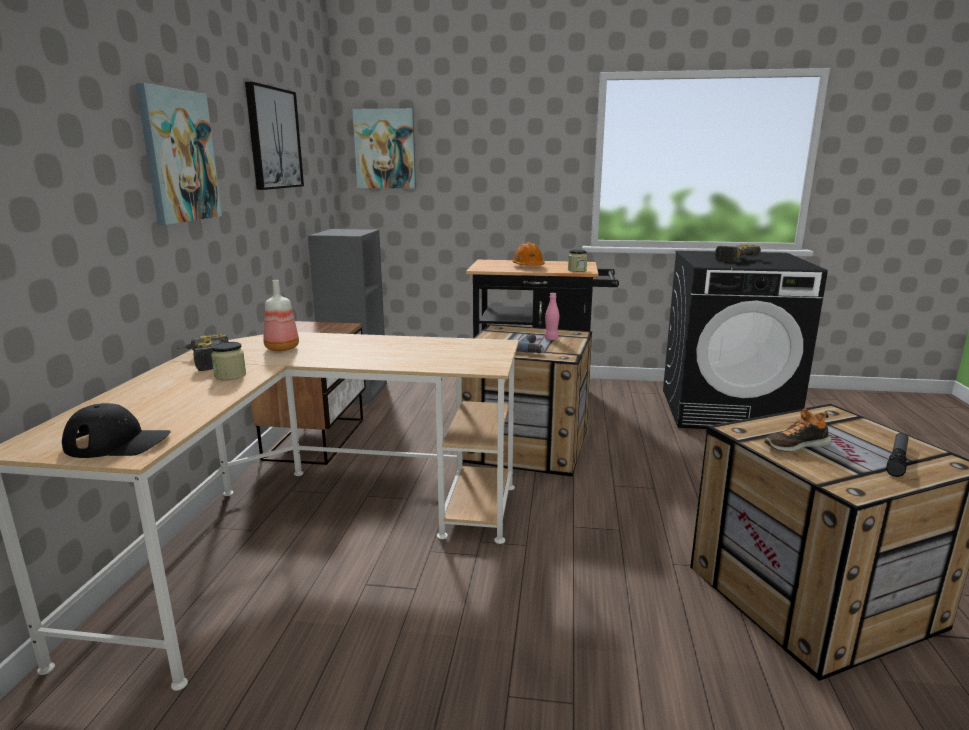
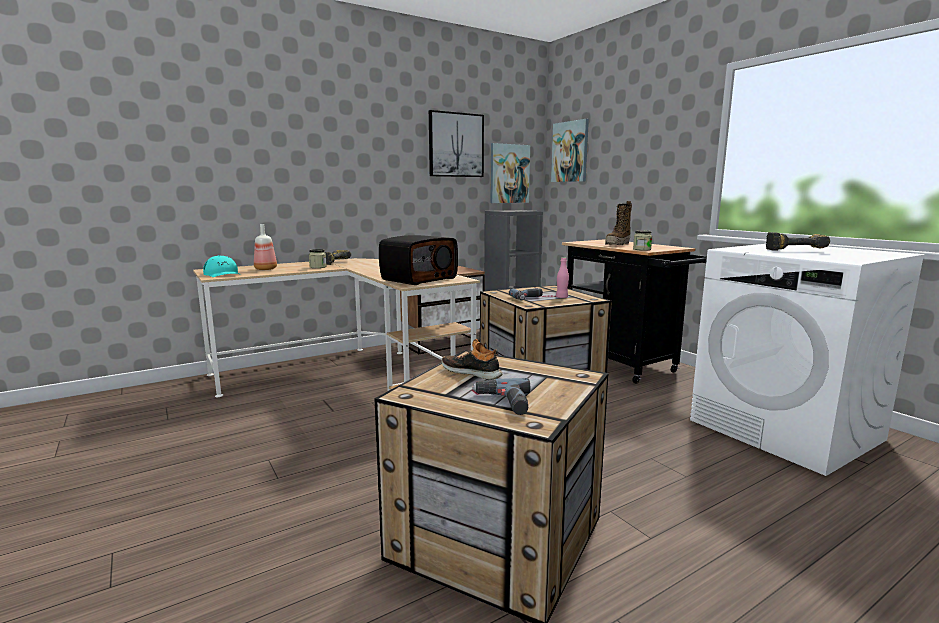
camera: 50 degrees right, 5 degrees down
(118, 443) = (222, 274): black cap -> turquoise cap
(179, 156) = (355, 153): picture -> picture (509, 174)
(281, 348) = (370, 264): bottle -> bottle (265, 269)
(459, 356) = (419, 279): none -> radio
(528, 266) = (618, 244): orange hard hat -> boot
(726, 410) = (785, 430): black washing machine -> white washing machine
(897, 459) = (503, 403): flashlight -> power drill

